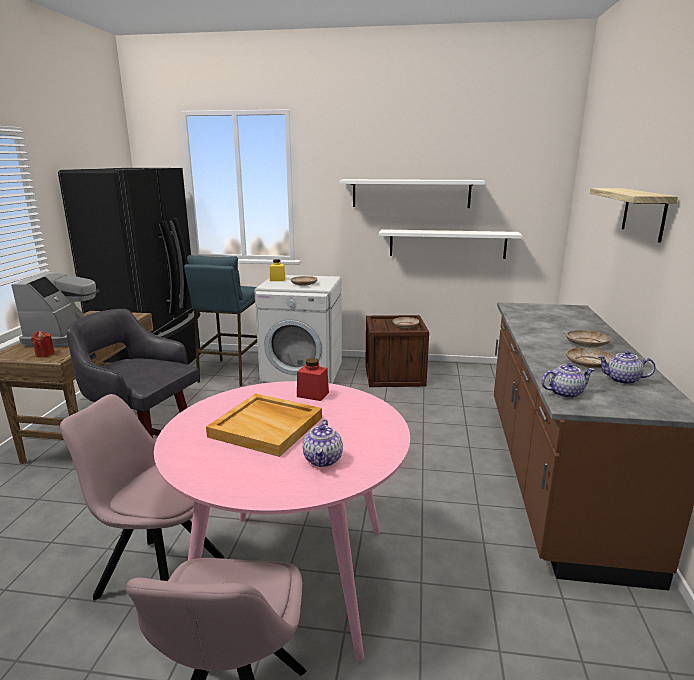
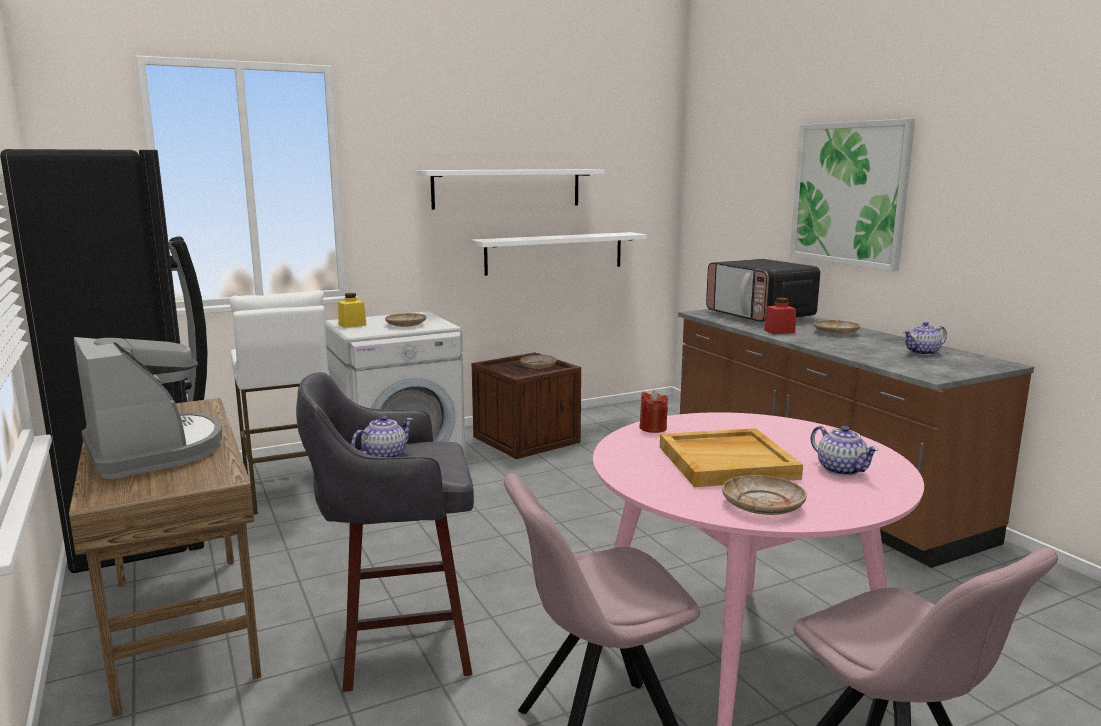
camera: 35 degrees left, 5 degrees down
(45, 354) = (185, 479): red candle -> red candle (653, 428)
(230, 372) = (289, 489): blue stool -> white stool
(312, 394) = (695, 426): red jar -> red jar (779, 331)
(559, 315) = (760, 315): none -> microwave
(565, 393) = (912, 369): teapot -> teapot (384, 456)
(589, 363) = (874, 346): beige plate -> beige plate (763, 505)
(644, 213) = (849, 193): shelf -> picture

